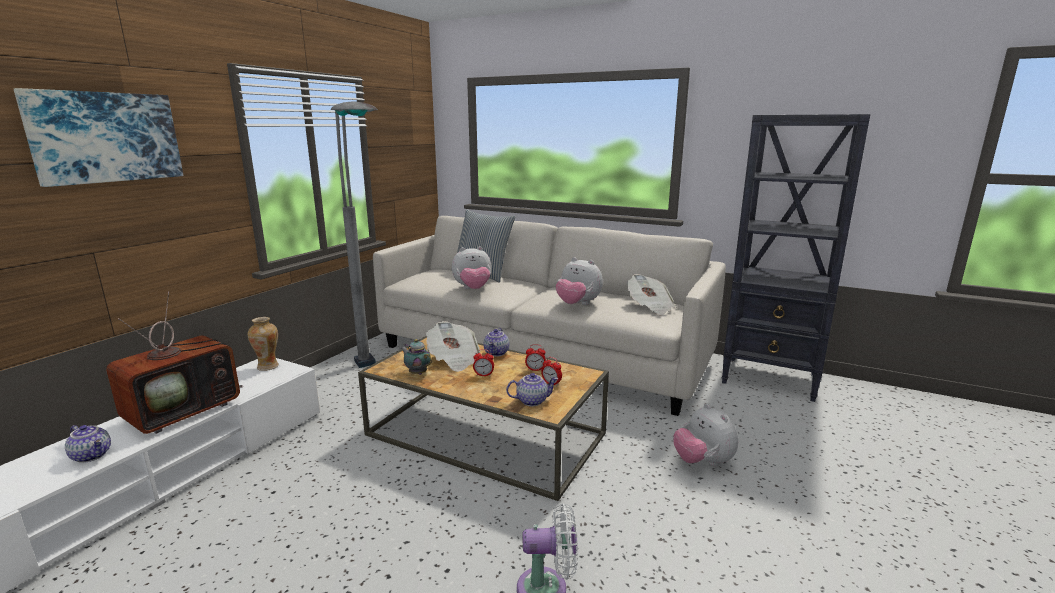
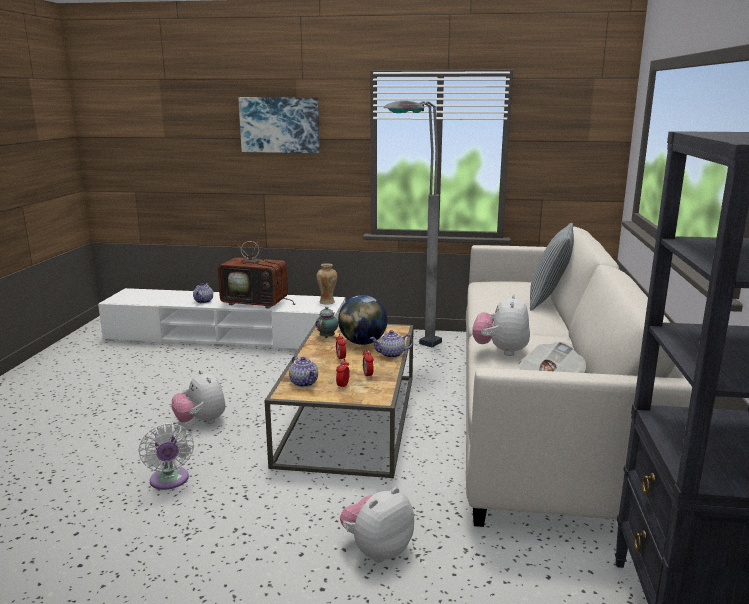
camera: 70 degrees right, 0 degrees up
(454, 360) = (362, 343): newspaper -> globe
(473, 289) = (490, 305): plush toy -> plush toy (201, 421)

